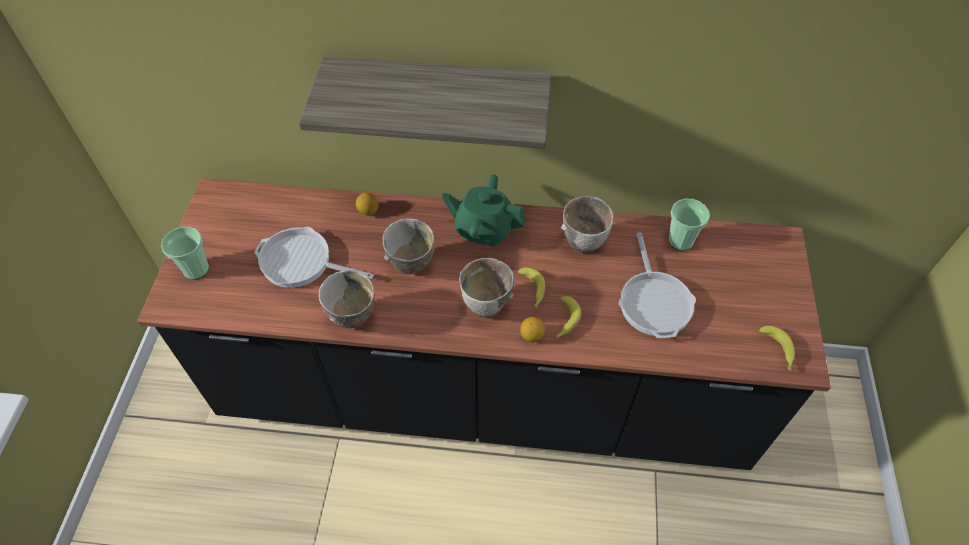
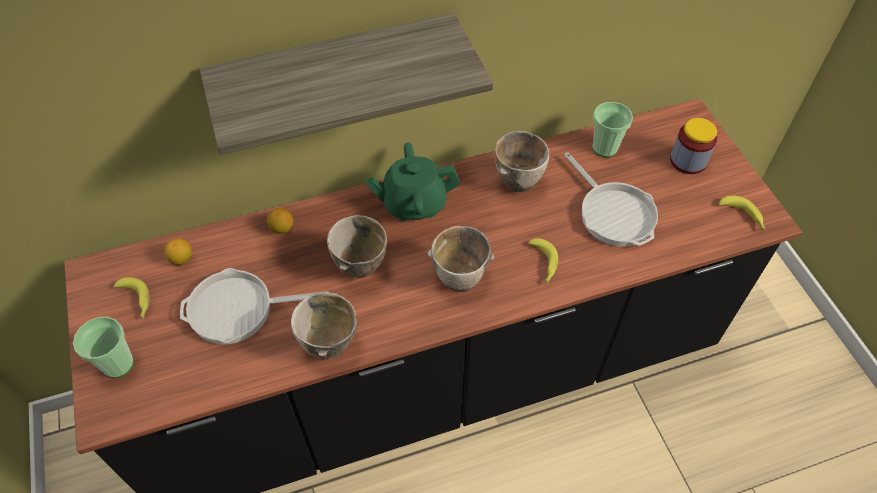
camera: 25 degrees left, 0 degrees up
(531, 336) = (520, 291): lemon -> lemon (182, 259)
(532, 291) = (496, 246): banana -> banana (136, 301)
(754, 280) = (688, 161): none -> jar

